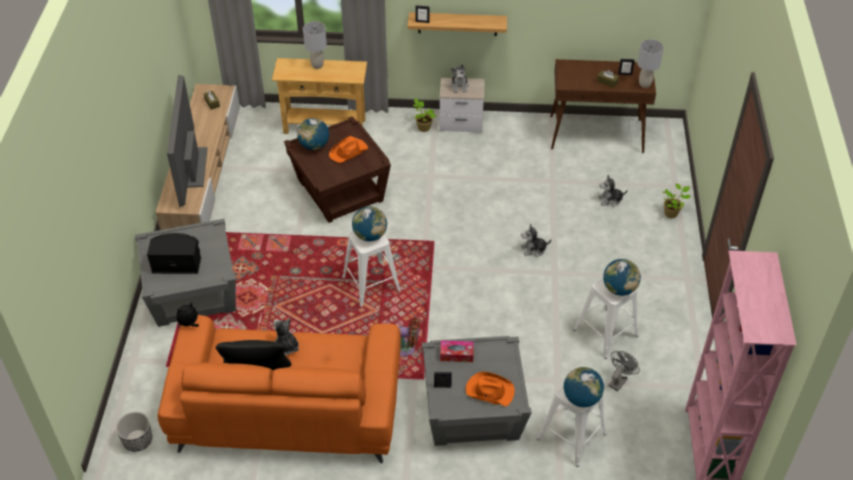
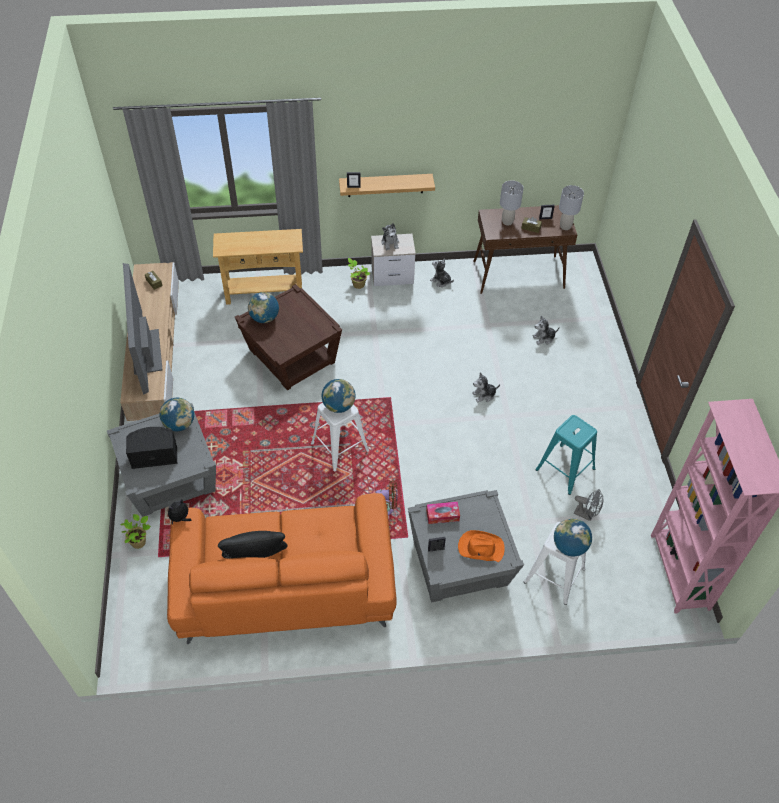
camera: 10 degrees left, 5 degrees up
(137, 440) = (145, 637): planter -> none
(286, 346) = (278, 527): plush toy -> plush toy (441, 281)
(317, 65) = (254, 237): grey table lamp -> grey table lamp (507, 222)
(349, 151) = (299, 320): orange hat -> none
(605, 333) = (565, 470): white stool -> turquoise stool
(619, 289) = (581, 432): globe -> globe (179, 424)
(619, 380) = (586, 514): grey fan -> grey fan turned 90 degrees clockwise
(671, 213) = (601, 345): potted plant -> potted plant (139, 541)

